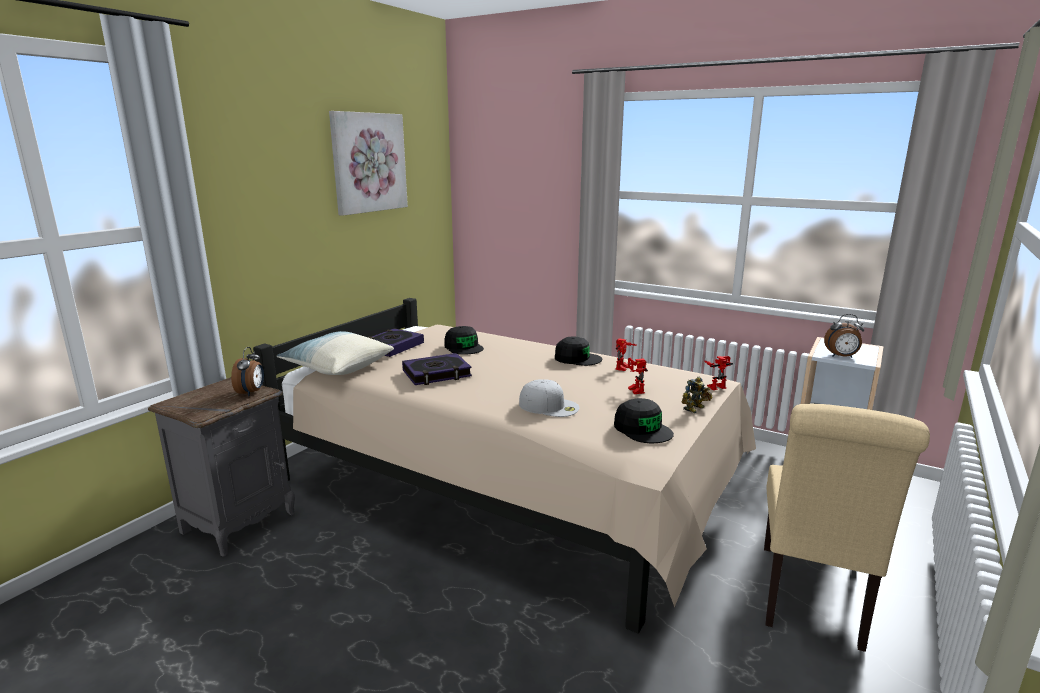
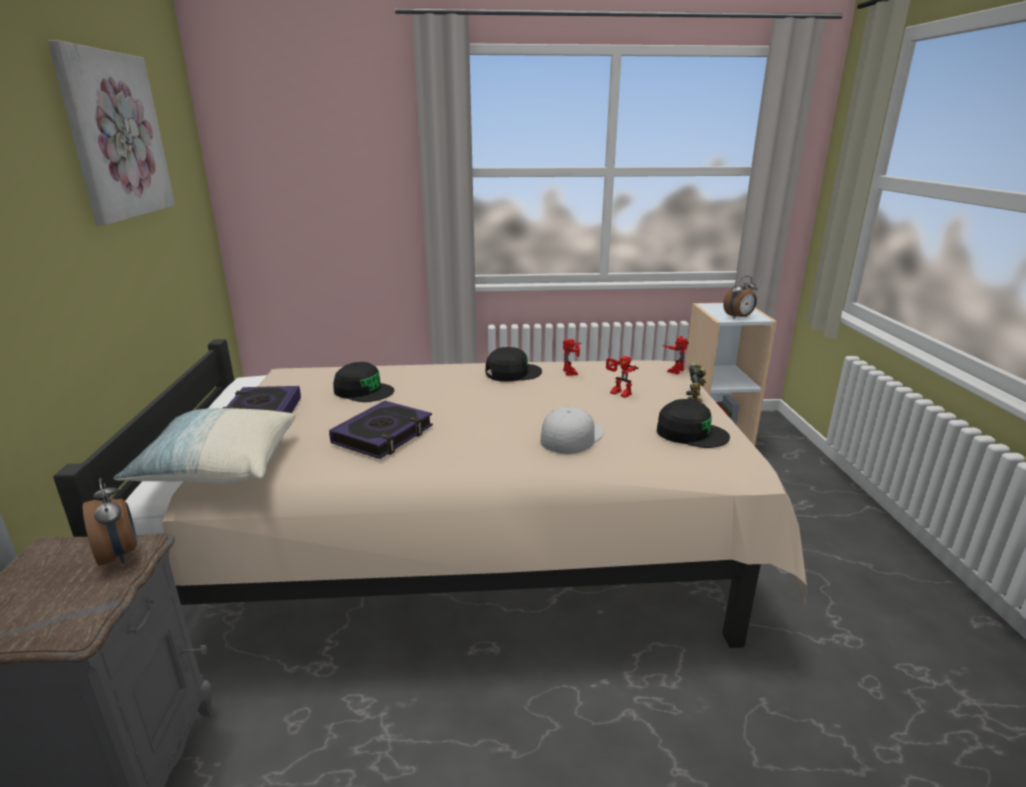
camera: 35 degrees left, 5 degrees up
(549, 406) = (571, 436): white cap -> white cap turned 45 degrees counterclockwise
(811, 600) = (814, 546): beige chair -> none

